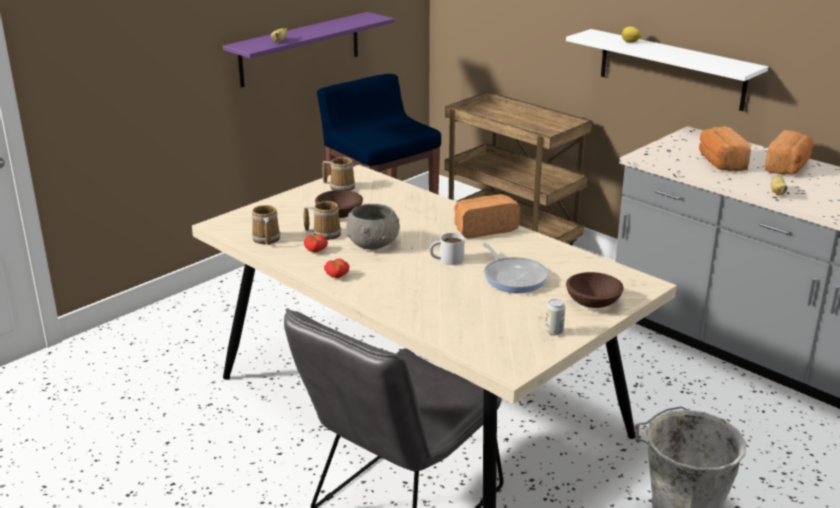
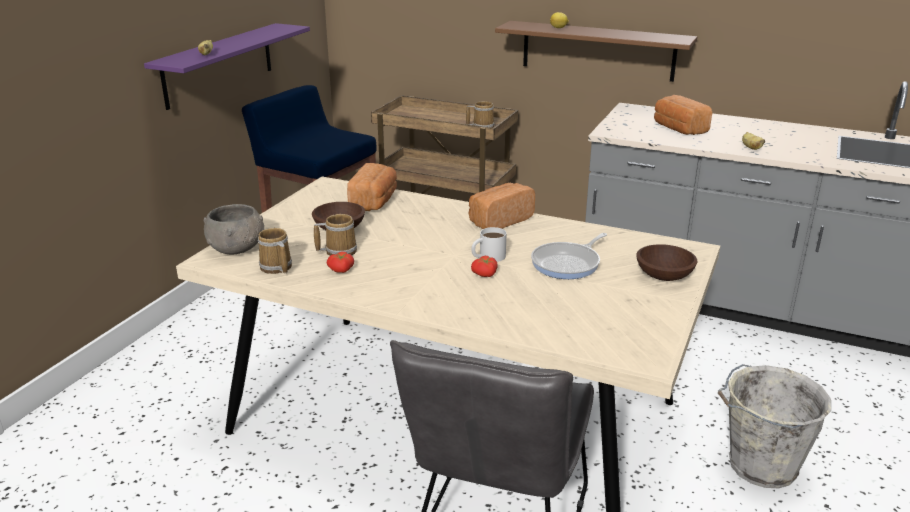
camera: 20 degrees left, 0 degrees up
(337, 276) = (386, 294): tomato -> tomato (485, 275)
(341, 187) = (319, 200): mug -> mug (481, 127)
(374, 244) = (399, 253): grey bowl -> grey bowl (237, 248)
(513, 277) = (568, 264): frying pan -> frying pan turned 90 degrees clockwise
(554, 331) = (655, 312): can -> none
(671, 69) = (597, 50): white shelf -> brown shelf
(788, 167) = (735, 126): bread -> bread (374, 202)

